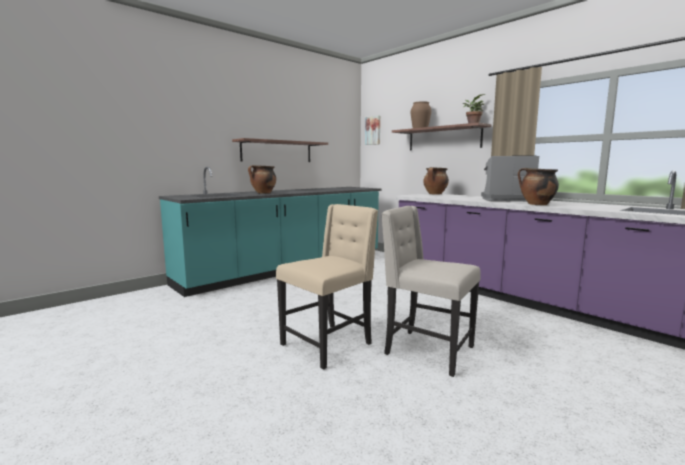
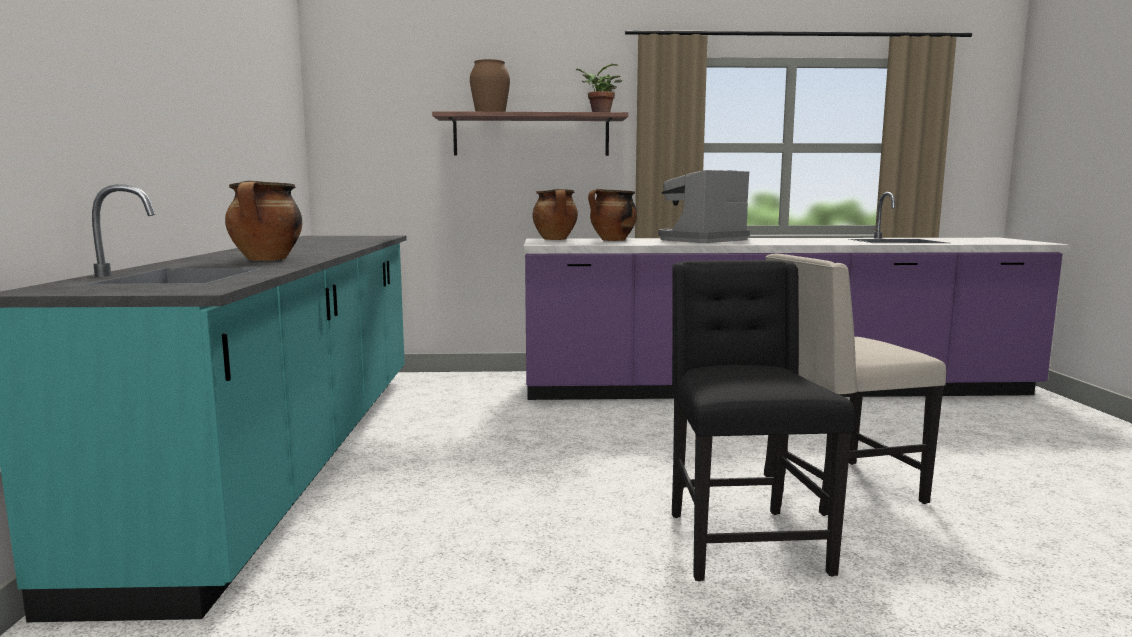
camera: 50 degrees left, 0 degrees up
(277, 151) = (204, 145): shelf -> none
(328, 344) = (742, 542): beige chair -> black chair
(373, 130) = (346, 107): picture -> none
(536, 204) = (775, 243): cooking pot -> cooking pot (612, 240)

